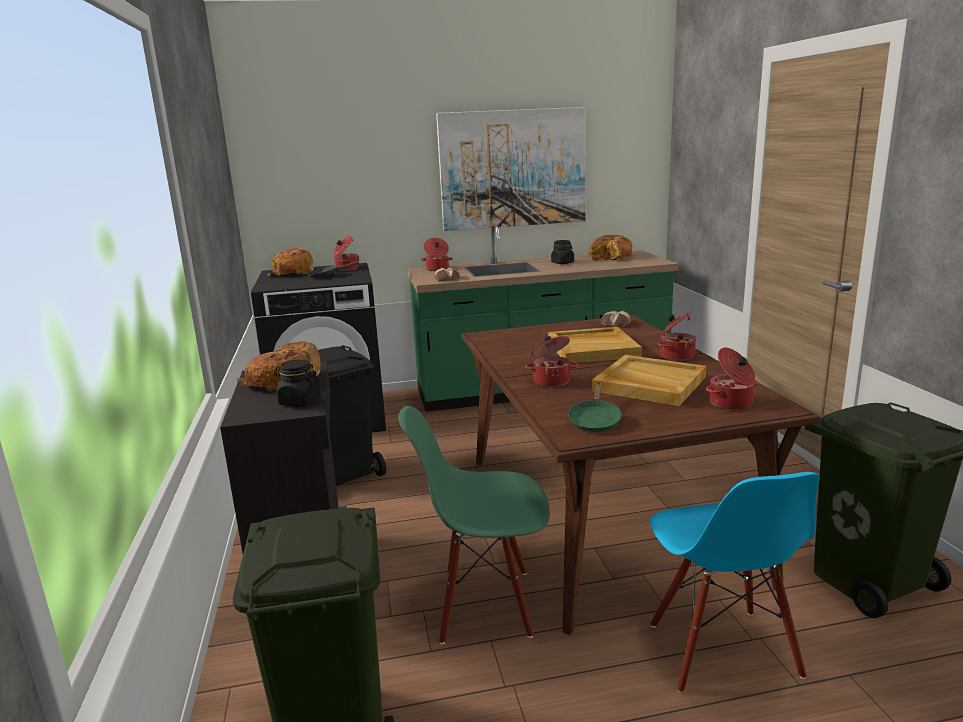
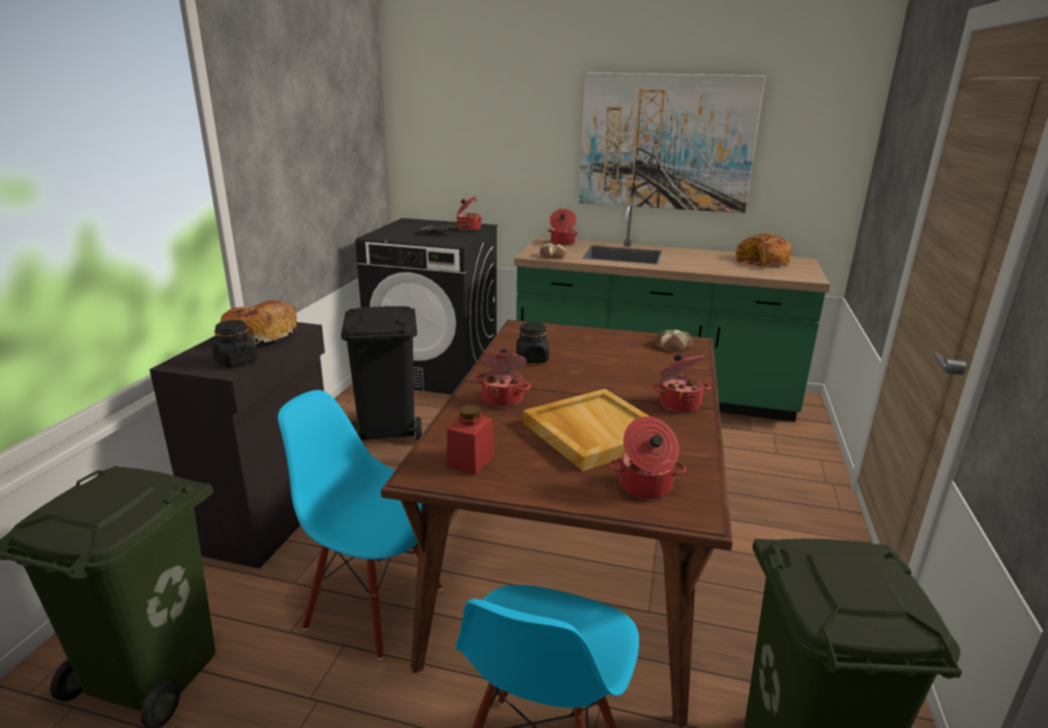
camera: 25 degrees right, 5 degrees up
(290, 273) = (417, 225): bread -> none
(485, 604) = (376, 606): green chair -> blue chair
(562, 263) = (697, 258): black jar -> black jar (532, 359)
(593, 348) = (602, 370): beige tray -> none
(594, 421) = (470, 460): green frying pan -> red jar

